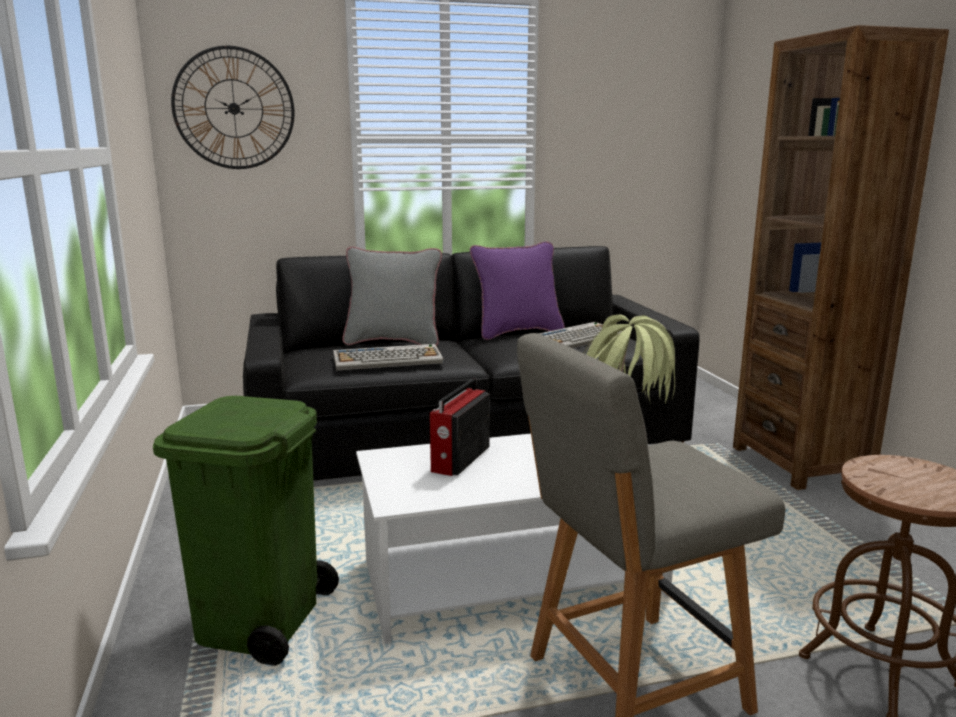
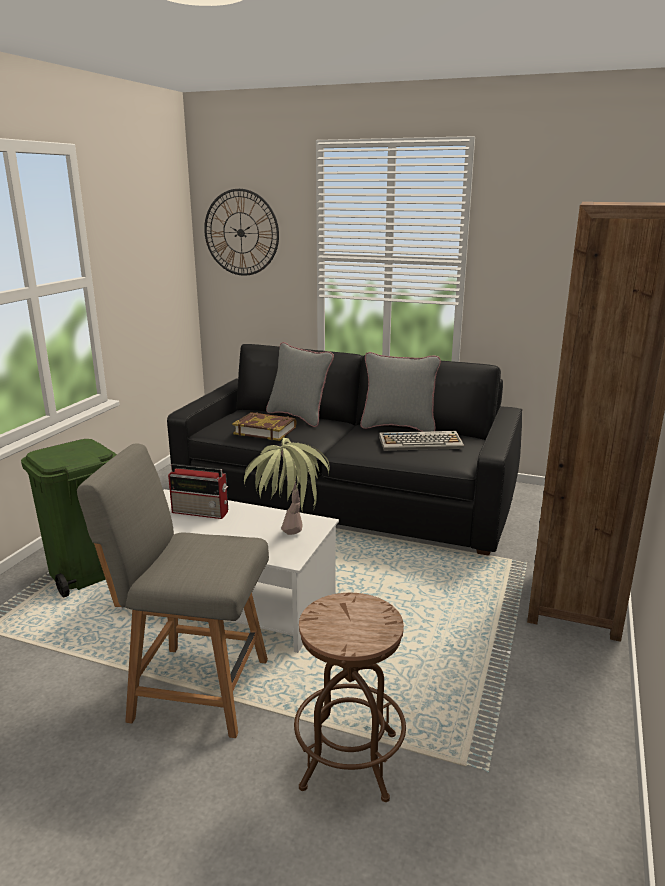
camera: 35 degrees right, 5 degrees up
(388, 359) = (265, 430): keyboard -> book
(459, 459) = (201, 512): radio -> radio turned 135 degrees counterclockwise
(517, 332) = (398, 426): purple pillow -> grey pillow

